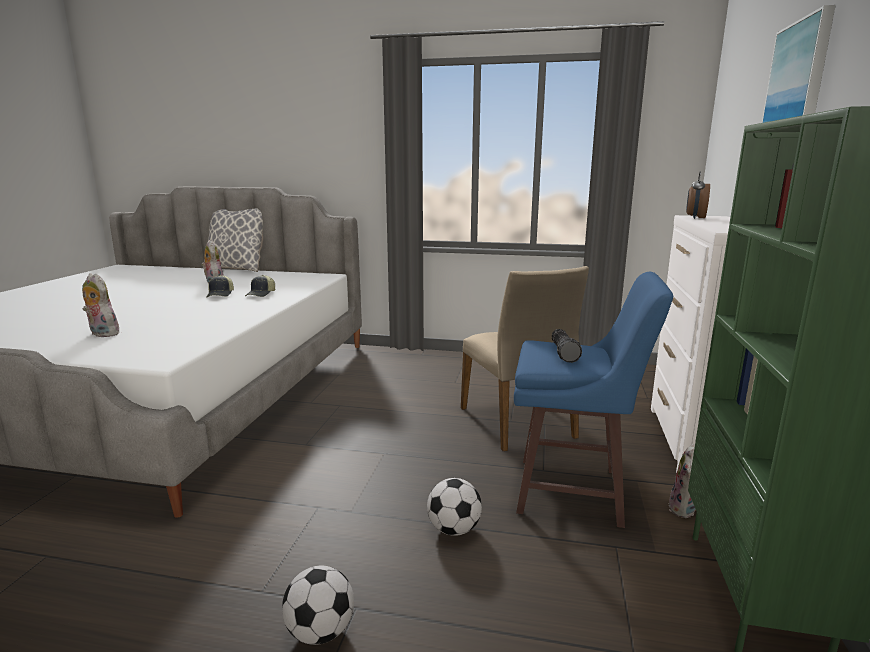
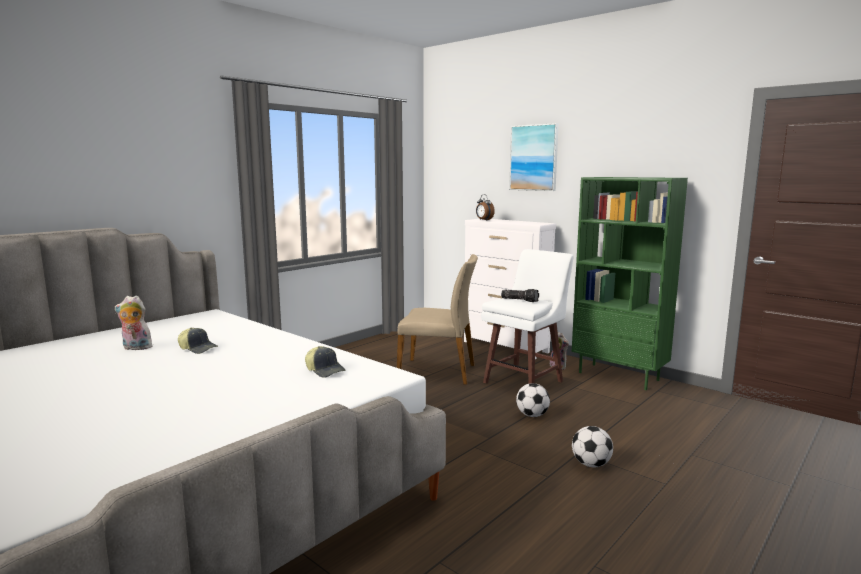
camera: 60 degrees left, 5 degrees down
(102, 334) = (267, 394): plush toy -> none
(236, 268) = (73, 335): pillow -> none
(261, 294) = (233, 337): cap -> cap (325, 370)
(573, 492) = (525, 381): blue stool -> white stool

